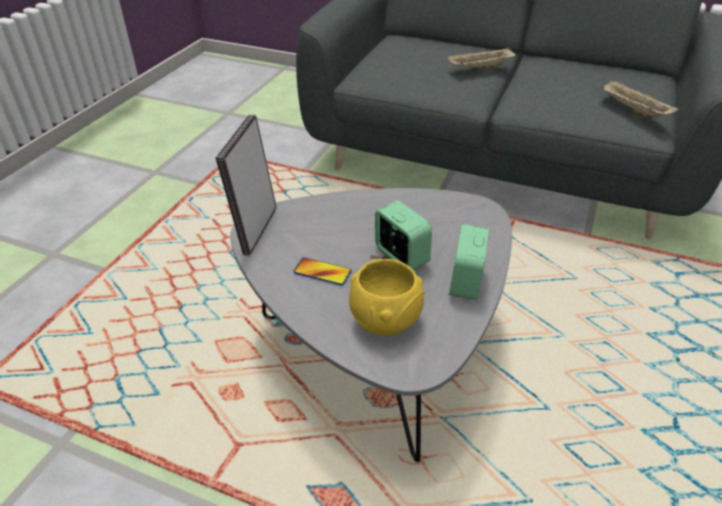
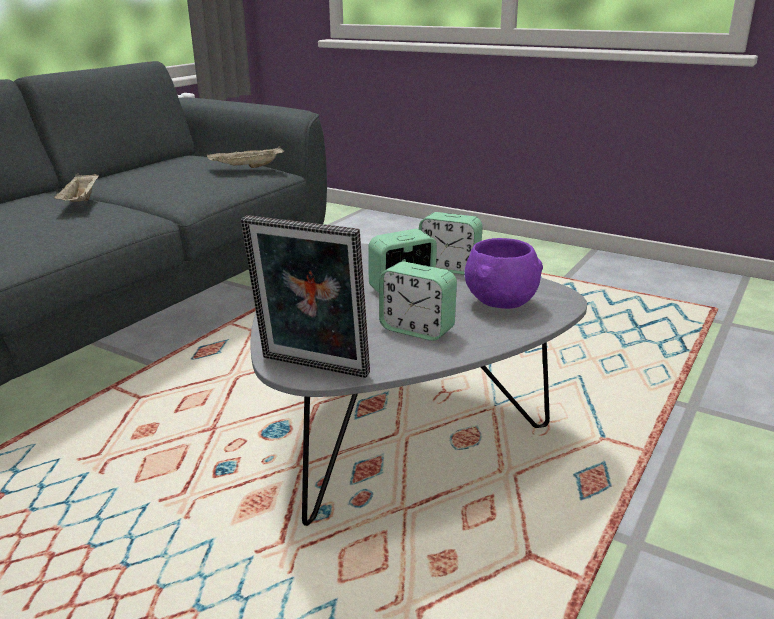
camera: 80 degrees left, 15 degrees down
(322, 272) = (417, 329): phone -> alarm clock
(384, 320) = (499, 304): yellow bowl -> purple bowl

